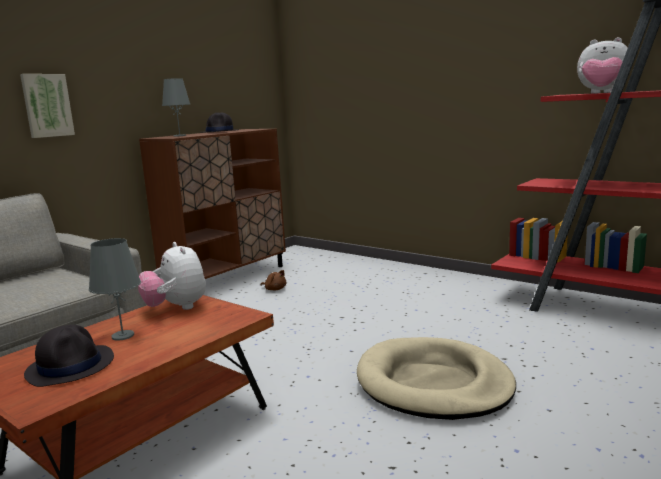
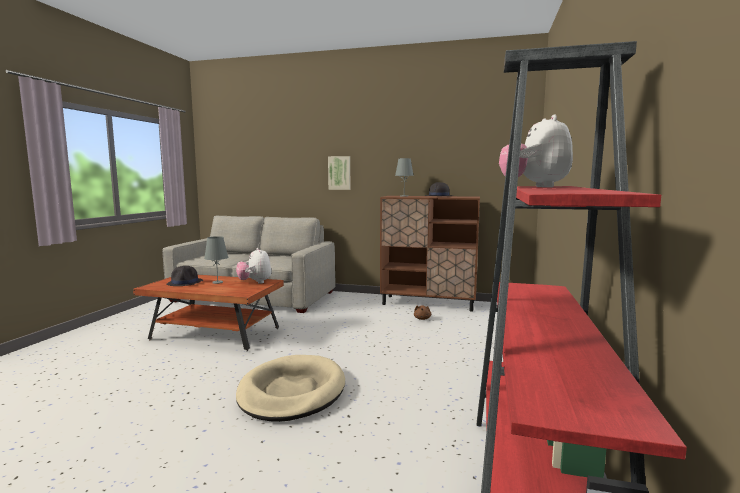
camera: 65 degrees right, 5 degrees down
(176, 308) = (255, 282): plush toy -> plush toy turned 60 degrees counterclockwise

